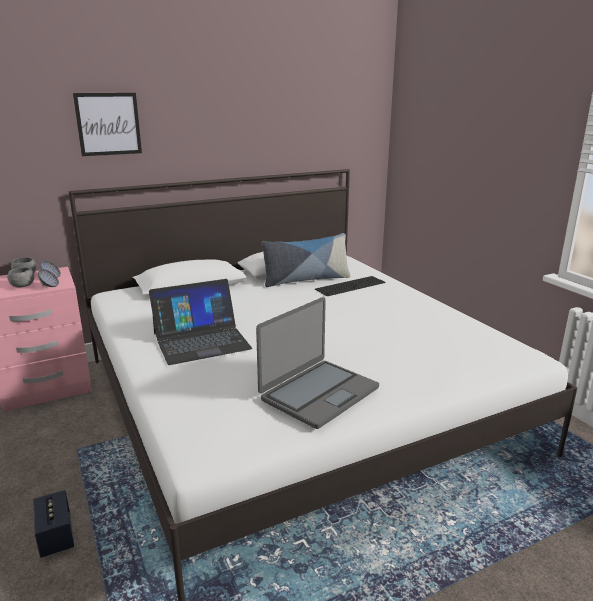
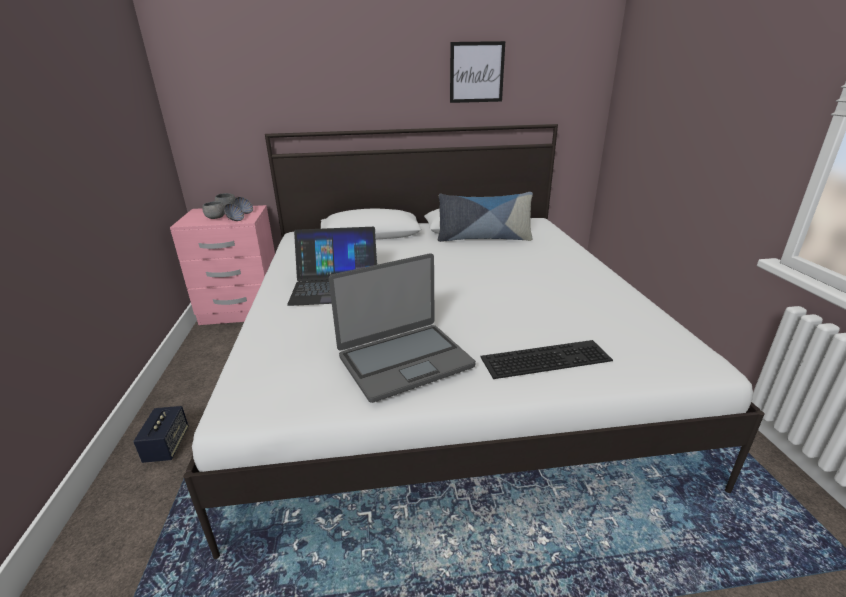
camera: 20 degrees right, 5 degrees up
(108, 124) = (301, 68): picture -> picture (476, 72)
(350, 285) = (526, 248): keyboard -> keyboard (546, 357)

